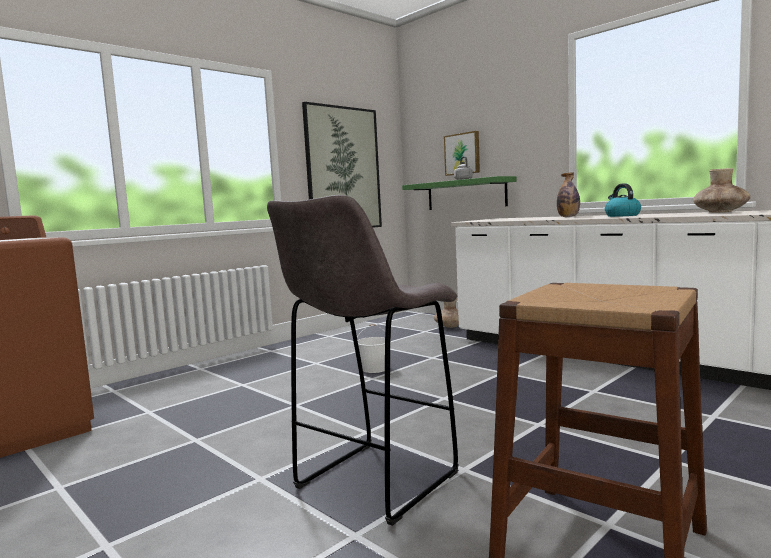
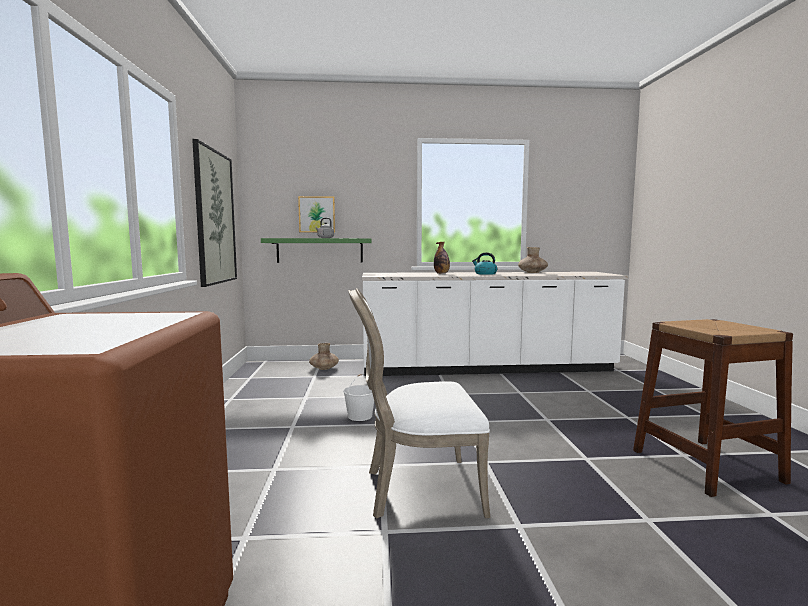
camera: 50 degrees left, 0 degrees up
(272, 428) = (418, 489): none -> white chair
(373, 482) = (575, 488): grey stool -> none

